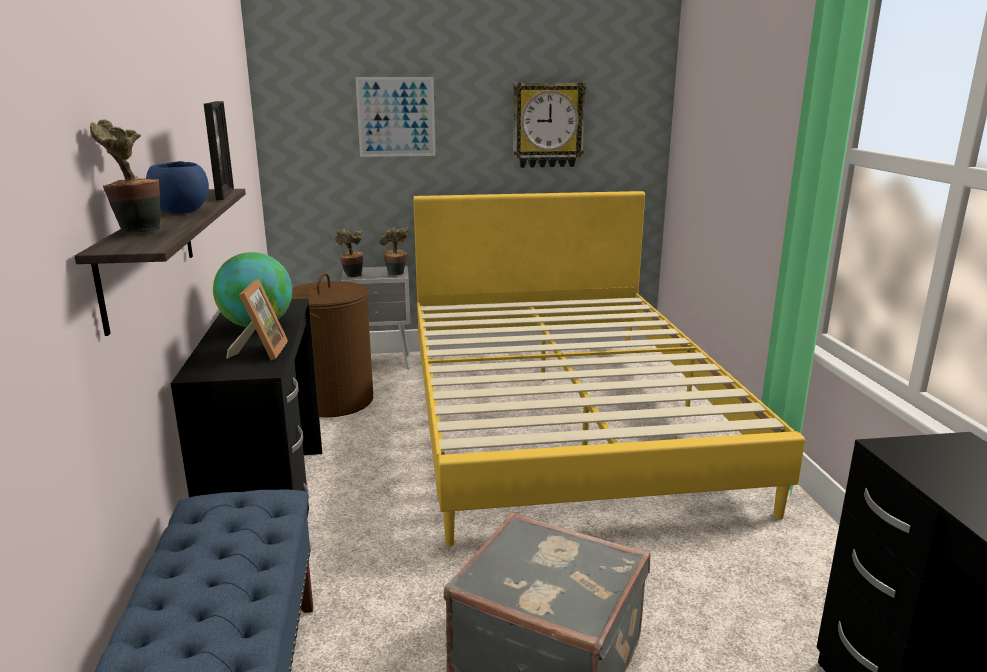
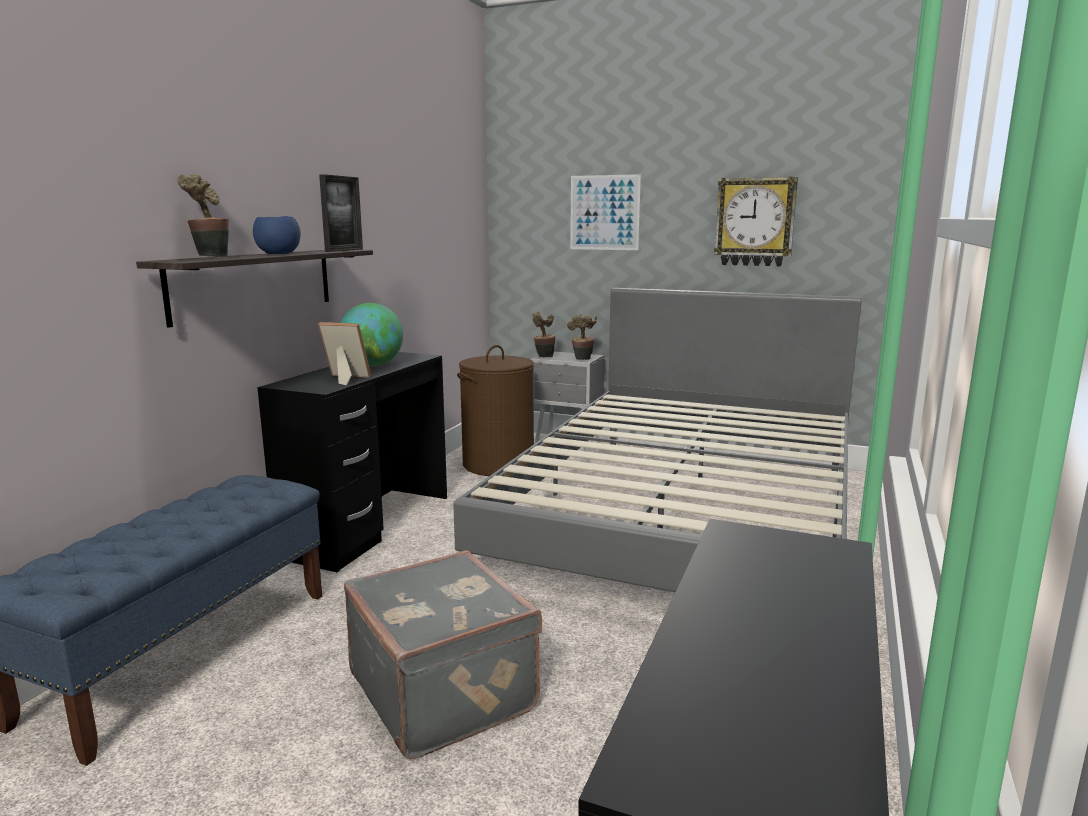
camera: 30 degrees right, 5 degrees down
(261, 351) = (344, 379): picture frame -> picture frame turned 105 degrees counterclockwise
(563, 417) = (686, 518): yellow bed -> grey bed

